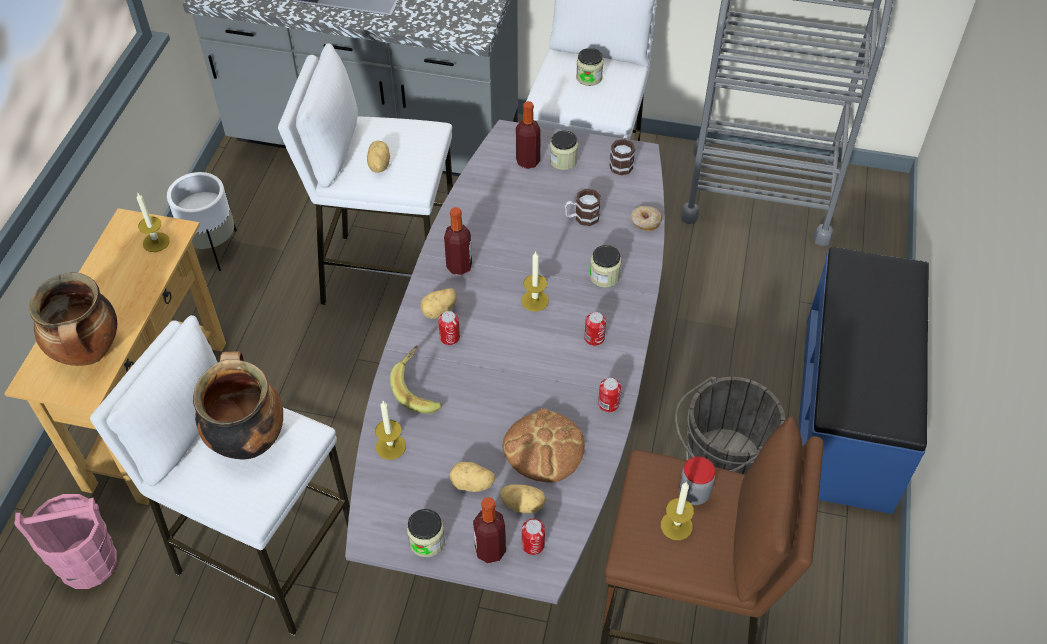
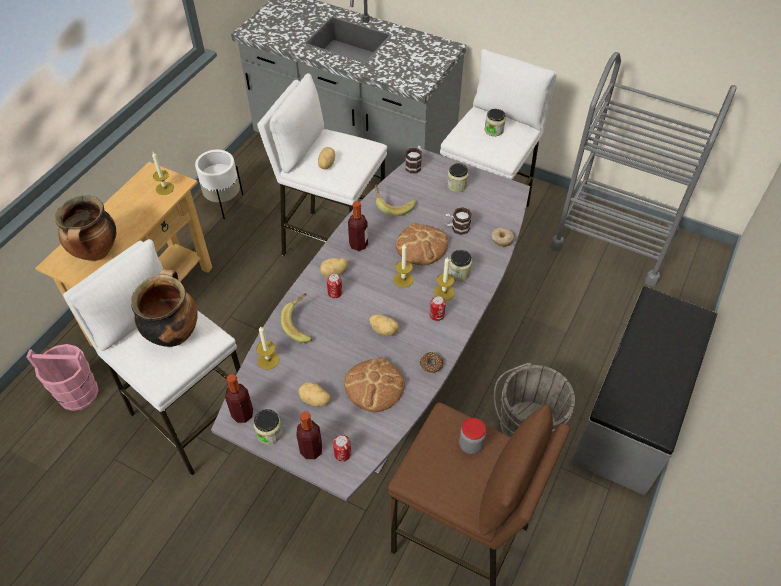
camera: 15 degrees right, 0 degrees up
(487, 204) = (393, 206): none -> banana
(523, 504) = (345, 423): potato -> potato (384, 330)
(528, 161) = (431, 181): bottle -> bottle (242, 414)
(544, 251) = (421, 246): none -> bread
(608, 404) = (431, 365): can -> donut
(622, 163) = (498, 194): mug -> mug (414, 165)
(676, 525) = (449, 465): candle -> candle (444, 292)
(848, 411) = (634, 411): blue bench -> grey bench

